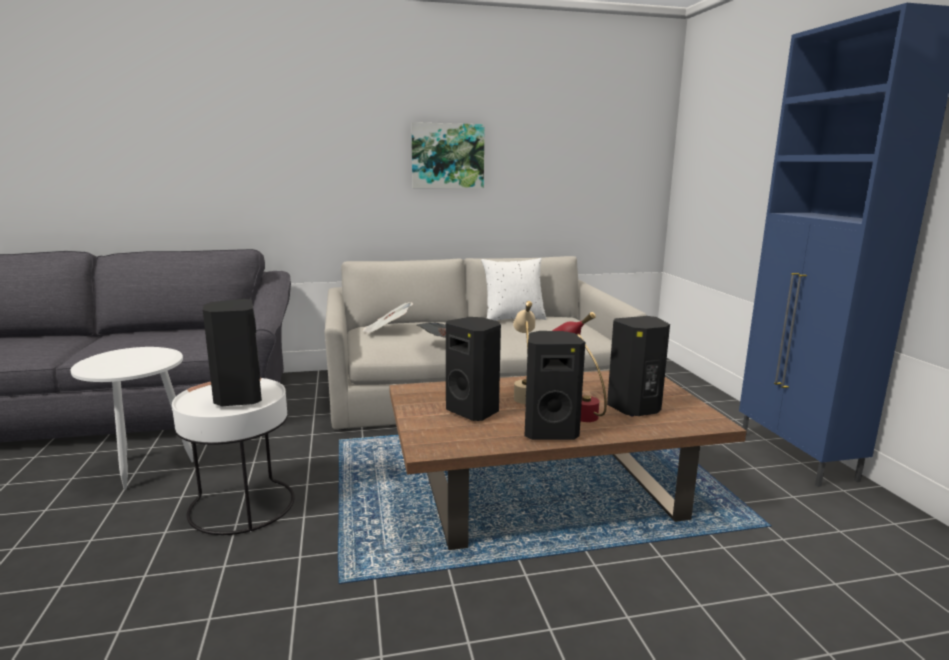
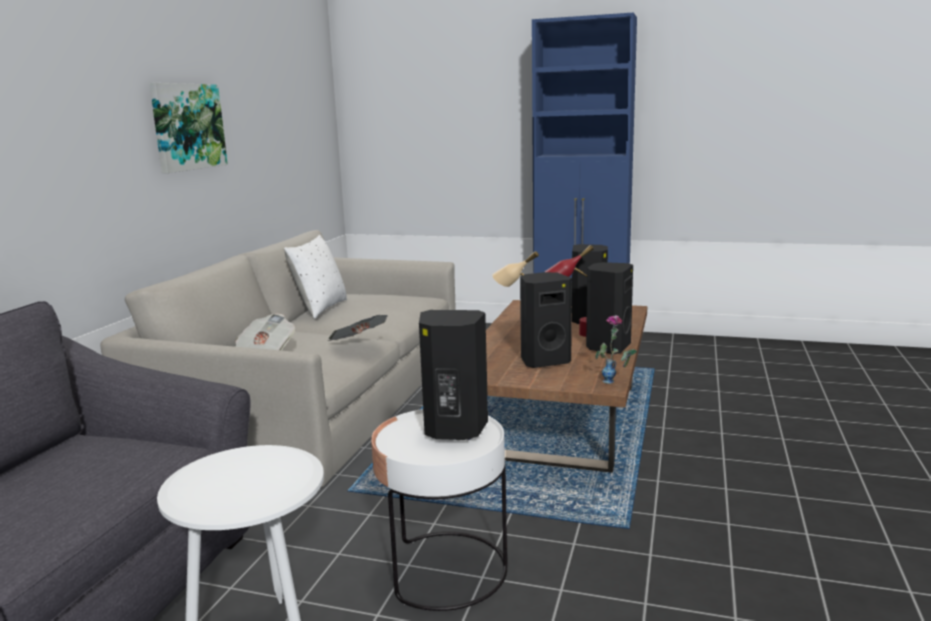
camera: 60 degrees left, 0 degrees up
(439, 452) = (615, 383): none -> vase

